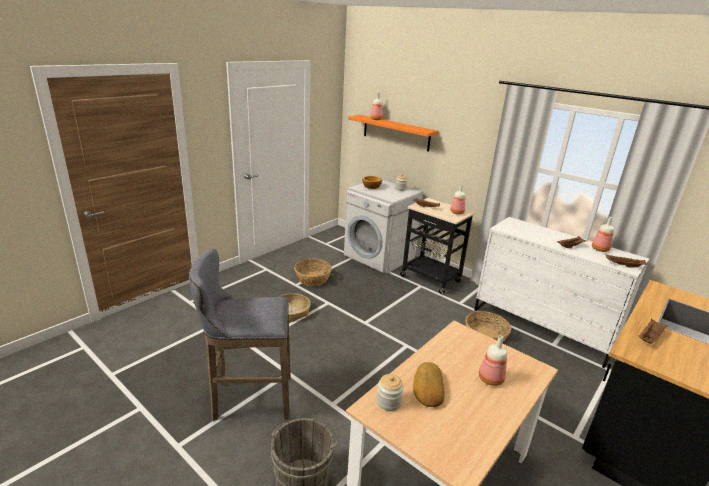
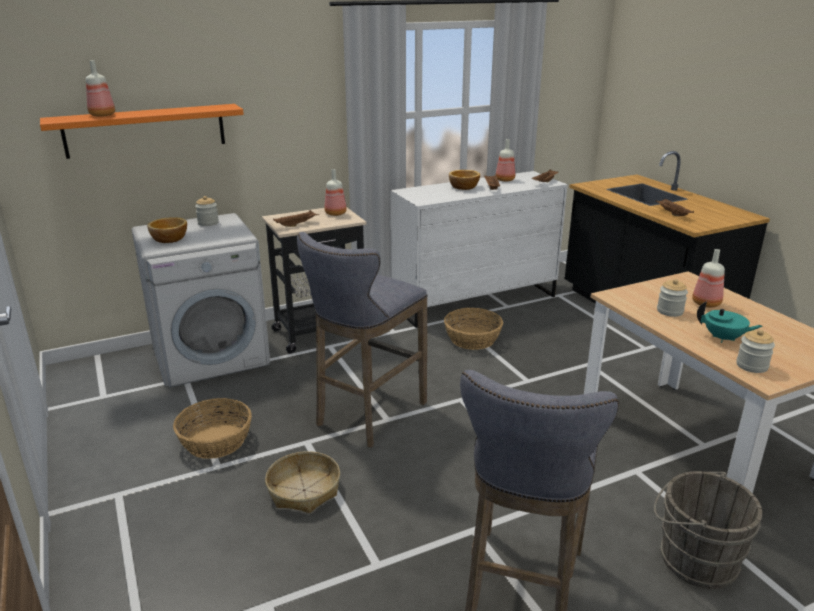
camera: 65 degrees left, 0 degrees up
(363, 315) = (367, 416): none -> grey stool
(427, 388) = (723, 338): bread -> turquoise teapot
(455, 359) = (670, 311): none -> jar
(554, 237) = (464, 187): none -> bowl

